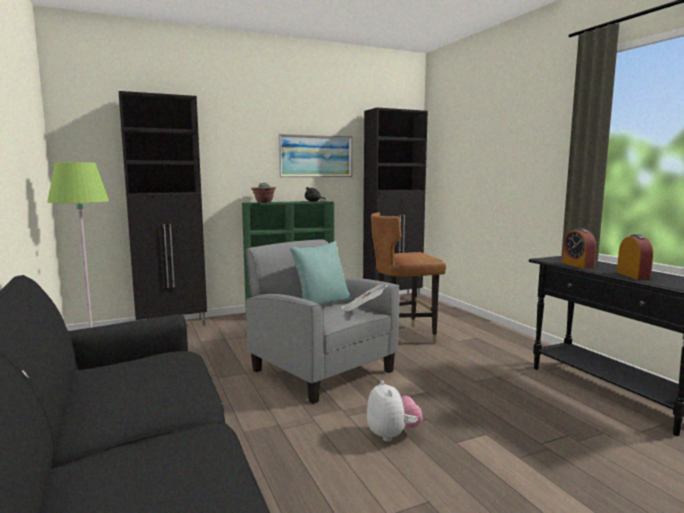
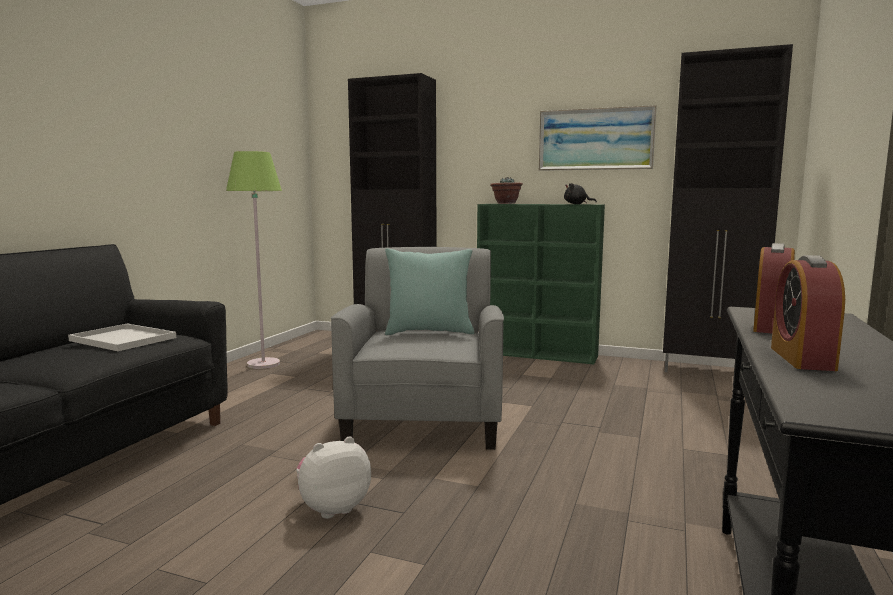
camera: 45 degrees right, 0 degrees up
(143, 369) = (121, 339): none -> white tray
(363, 309) = (448, 345): newspaper -> none
(392, 435) = (332, 508): plush toy -> plush toy turned 150 degrees counterclockwise
(402, 336) = (610, 417): brown chair -> none
(633, 275) = (802, 358): alarm clock -> alarm clock turned 150 degrees clockwise

